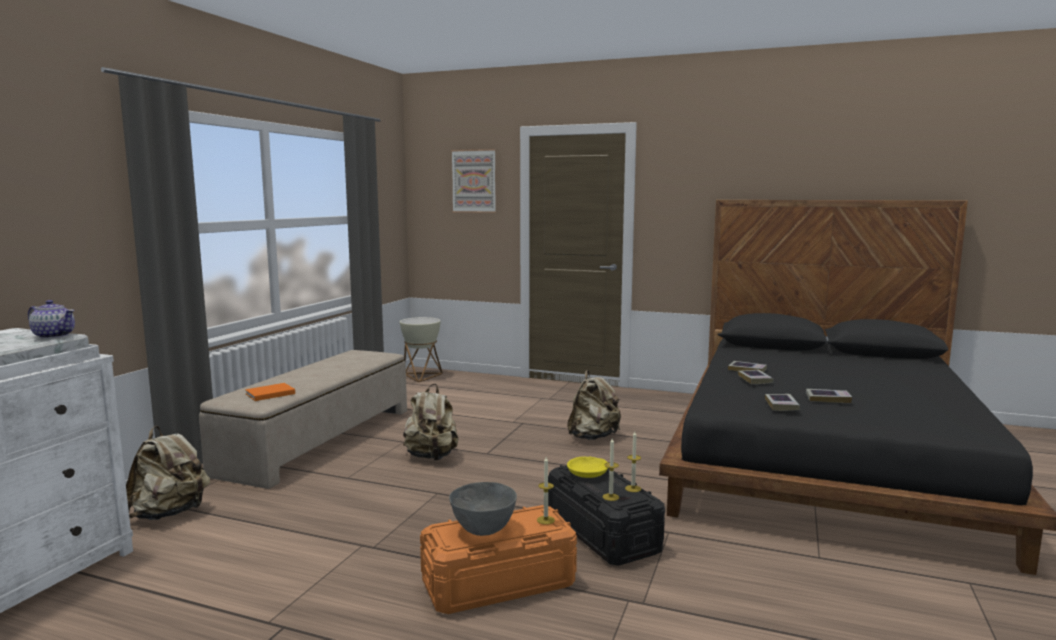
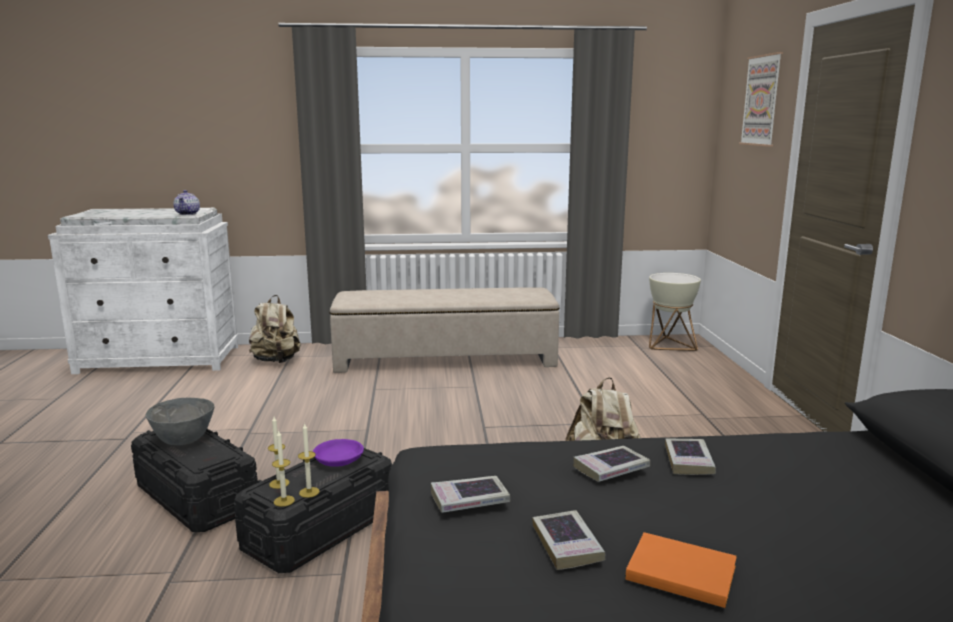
camera: 65 degrees right, 5 degrees up
(269, 394) = (370, 298): orange book -> orange book (678, 571)
(431, 457) = (449, 406): beige backpack -> none
(498, 583) = (197, 497): orange storage box -> black storage box
(545, 520) = (207, 461): candle -> candle (284, 501)
(588, 473) = (339, 460): yellow bowl -> purple bowl

